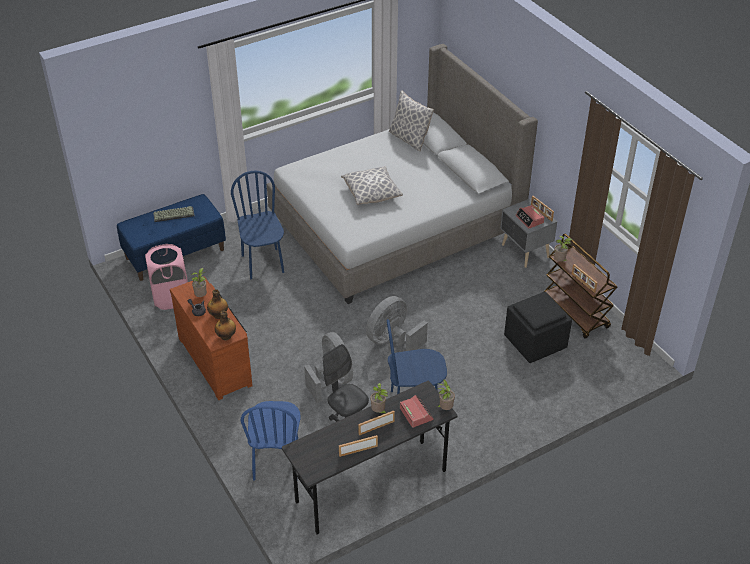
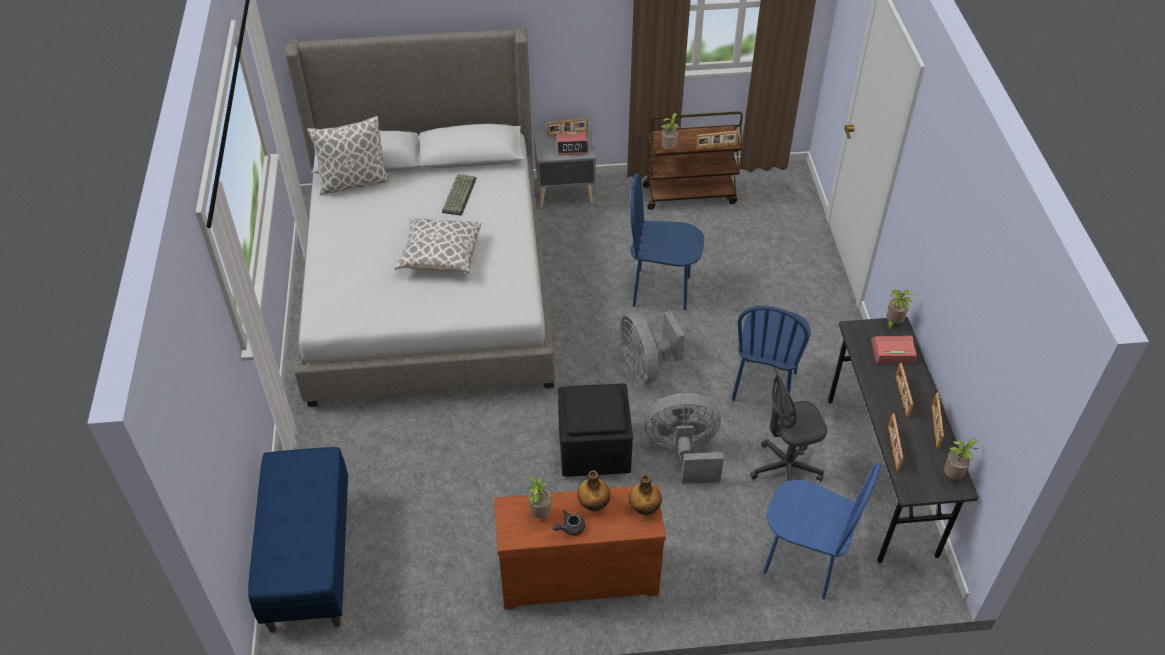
camera: 65 degrees left, 5 degrees up
(171, 297) = (407, 593): pink laundry basket -> none
(174, 214) = (285, 506): keyboard -> keyboard (458, 194)
(263, 264) = (410, 453): blue chair -> blue chair (661, 290)
(326, 432) = (892, 448): none -> picture frame
(379, 411) = (875, 385): potted plant -> potted plant (953, 475)
(534, 342) = (717, 244): black ottoman -> black ottoman (593, 449)

